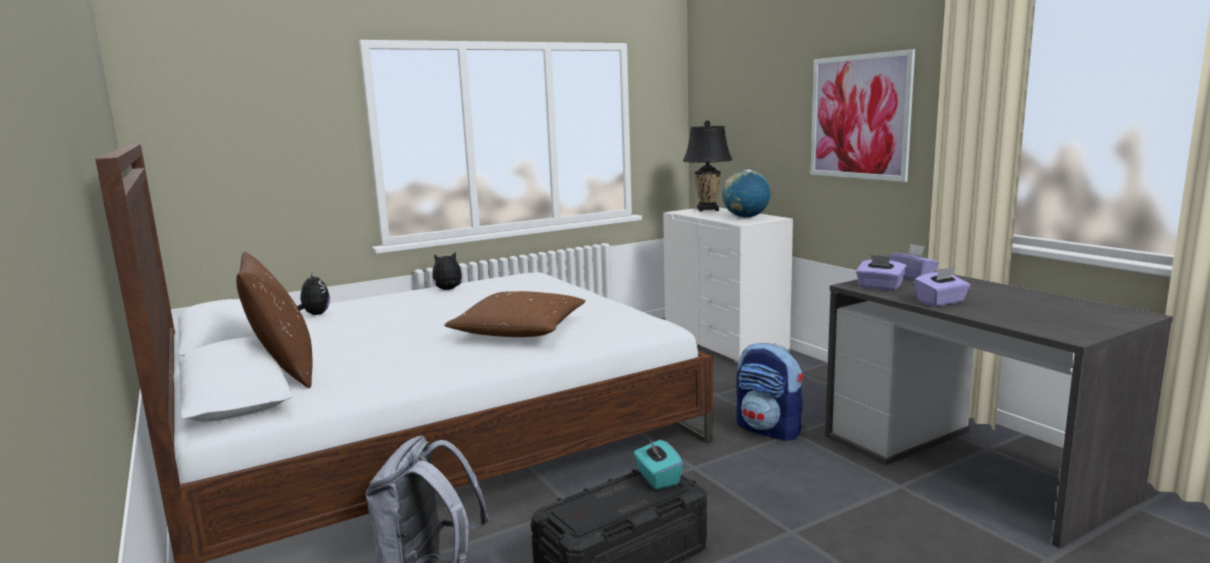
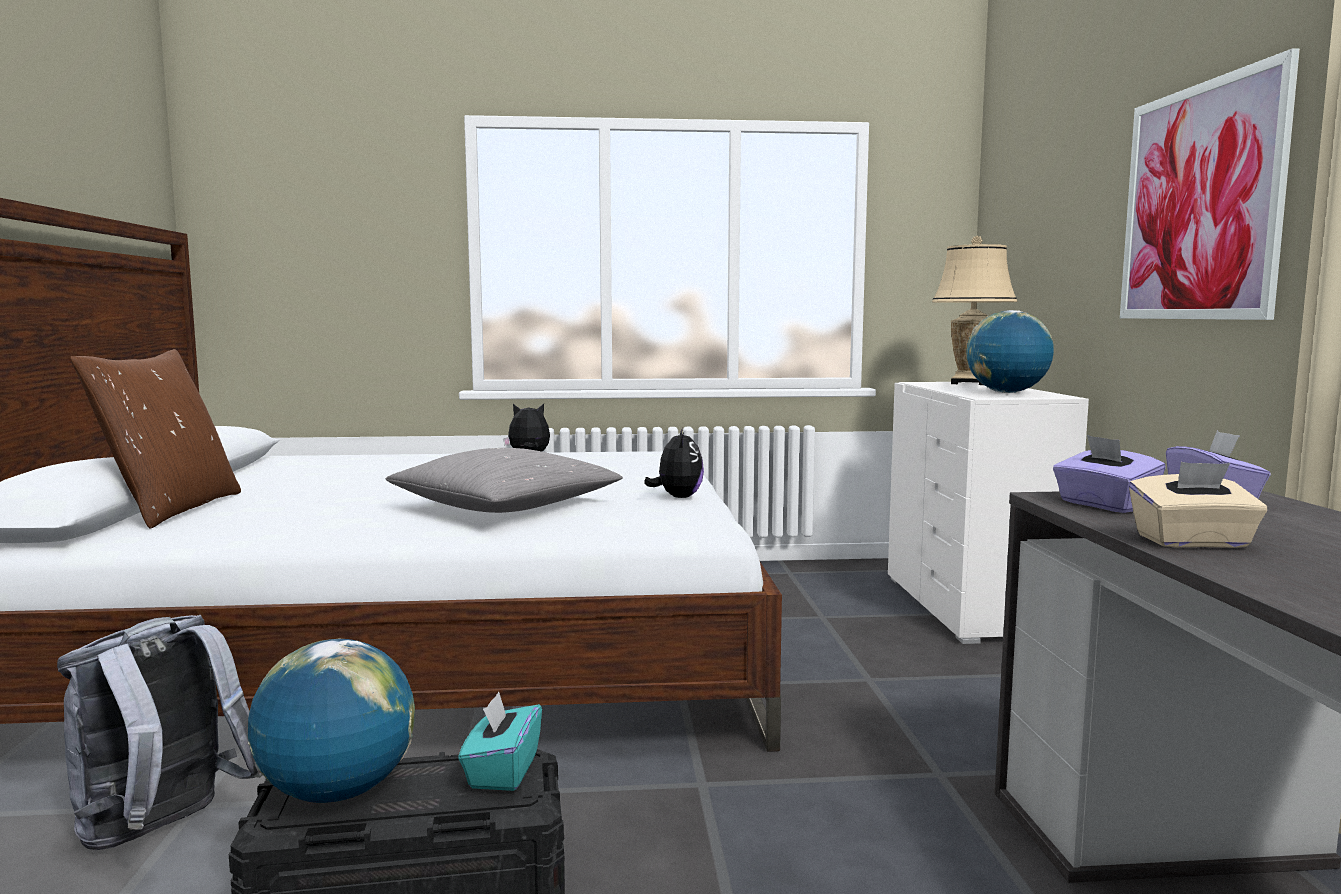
camera: 25 degrees right, 5 degrees down
(315, 314) = (336, 461): plush toy -> plush toy (677, 497)
(520, 331) = (506, 507): brown pillow -> grey pillow
(589, 511) = (337, 793): none -> globe
(707, 209) = (969, 383): black table lamp -> beige table lamp
(769, 430) = (899, 756): backpack -> none
(941, 302) = (1192, 542): purple tissue box -> beige tissue box

